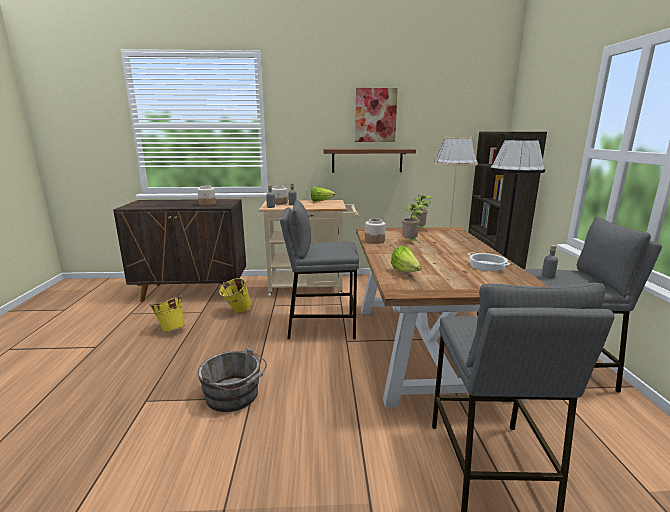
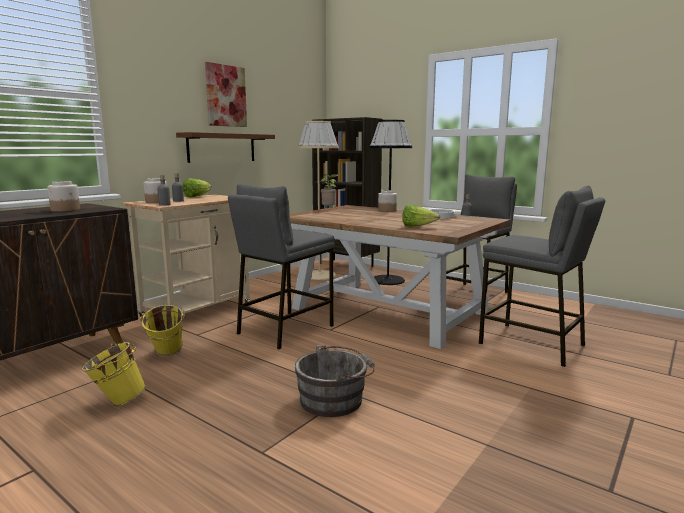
camera: 50 degrees left, 5 degrees down
(374, 241) = (327, 219): jar -> jar (387, 210)
(410, 242) = (354, 215): potted plant -> none

